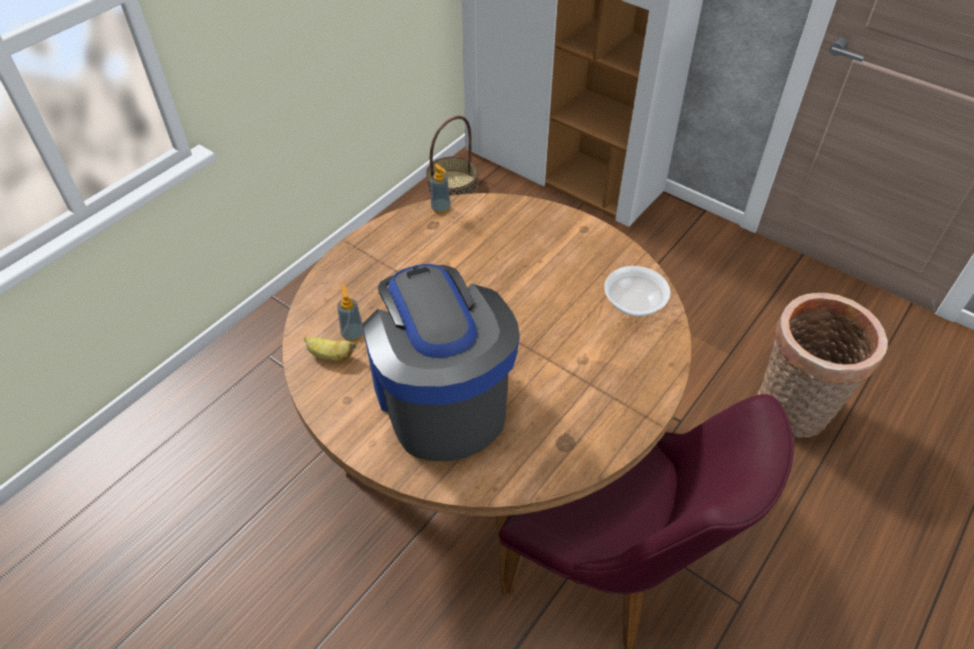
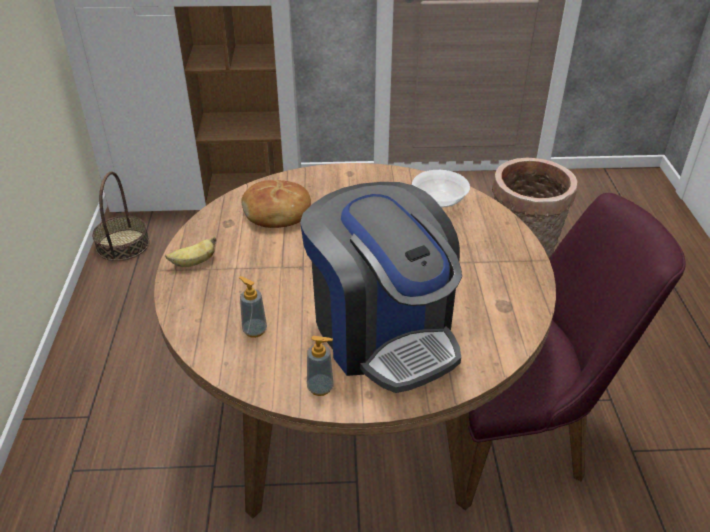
camera: 40 degrees left, 10 degrees down
(330, 355) = (254, 356): banana -> banana (194, 263)
(440, 398) = (383, 331): coffee machine -> coffee machine turned 150 degrees counterclockwise
(441, 208) = (220, 209): soap dispenser -> soap dispenser (320, 387)
(479, 237) = (277, 213): none -> bread

